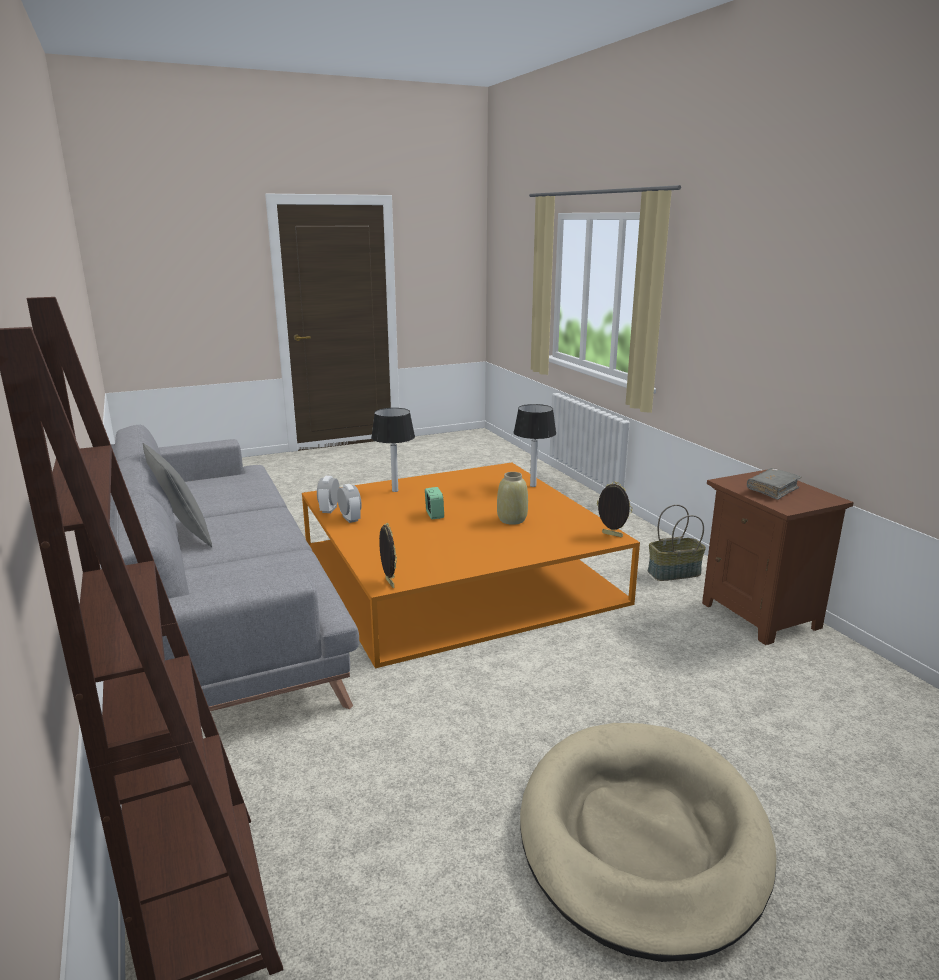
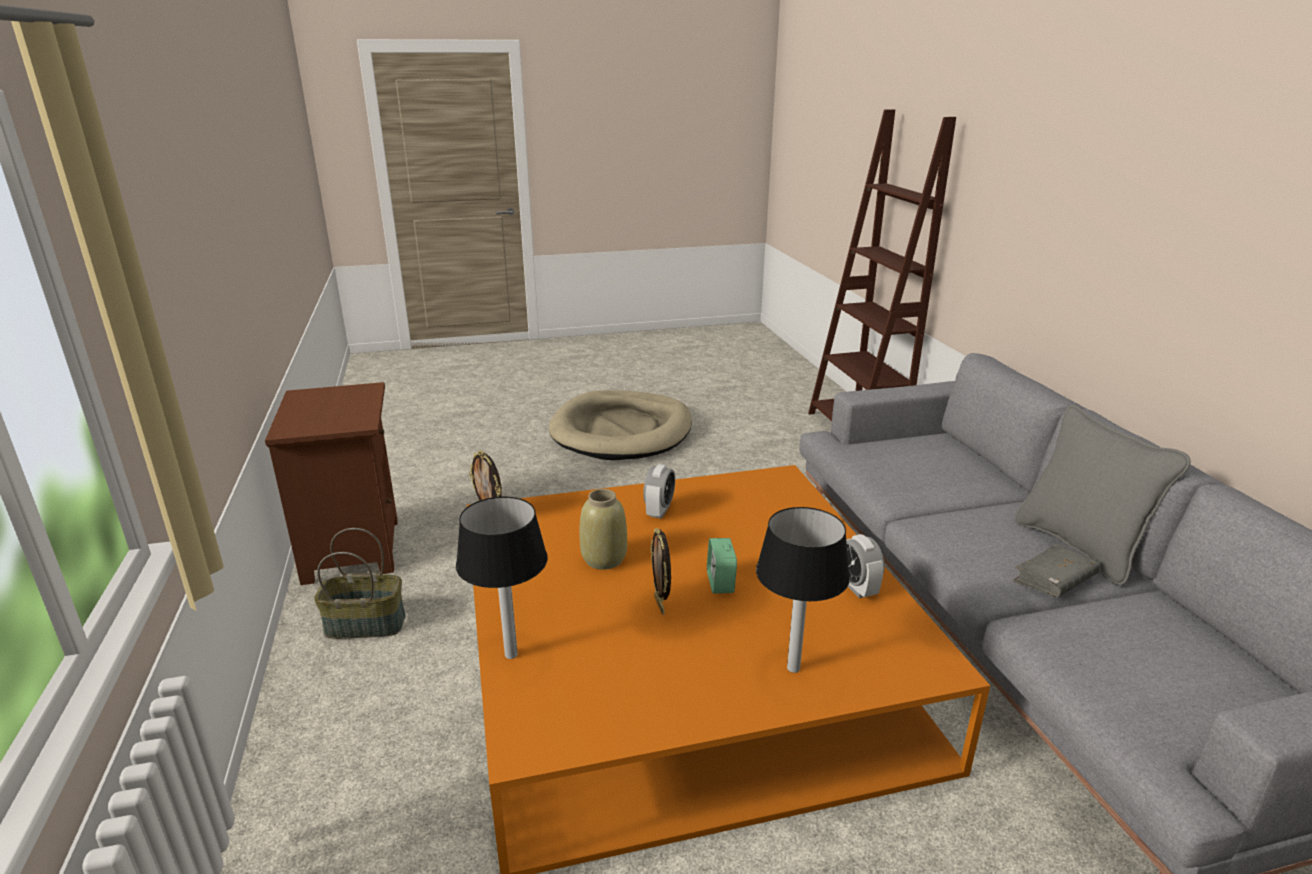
camera: 170 degrees left, 5 degrees up
(329, 509) = (902, 616): alarm clock -> alarm clock (659, 511)
(388, 583) = (779, 477): picture frame -> picture frame (660, 605)
(772, 490) = (333, 409): grey book -> grey book (1054, 580)

